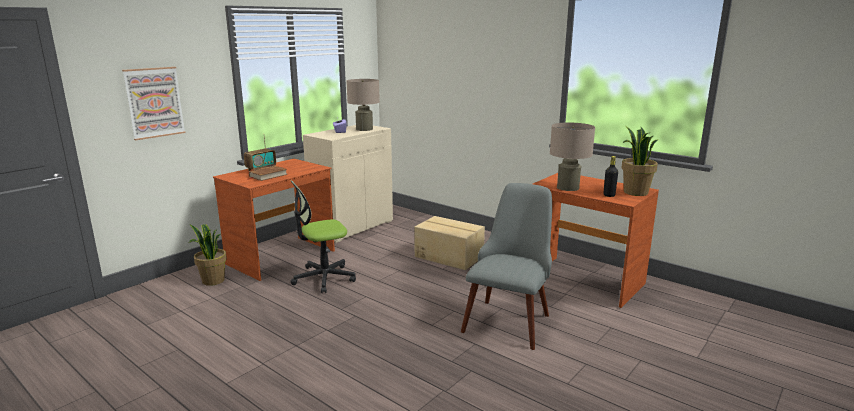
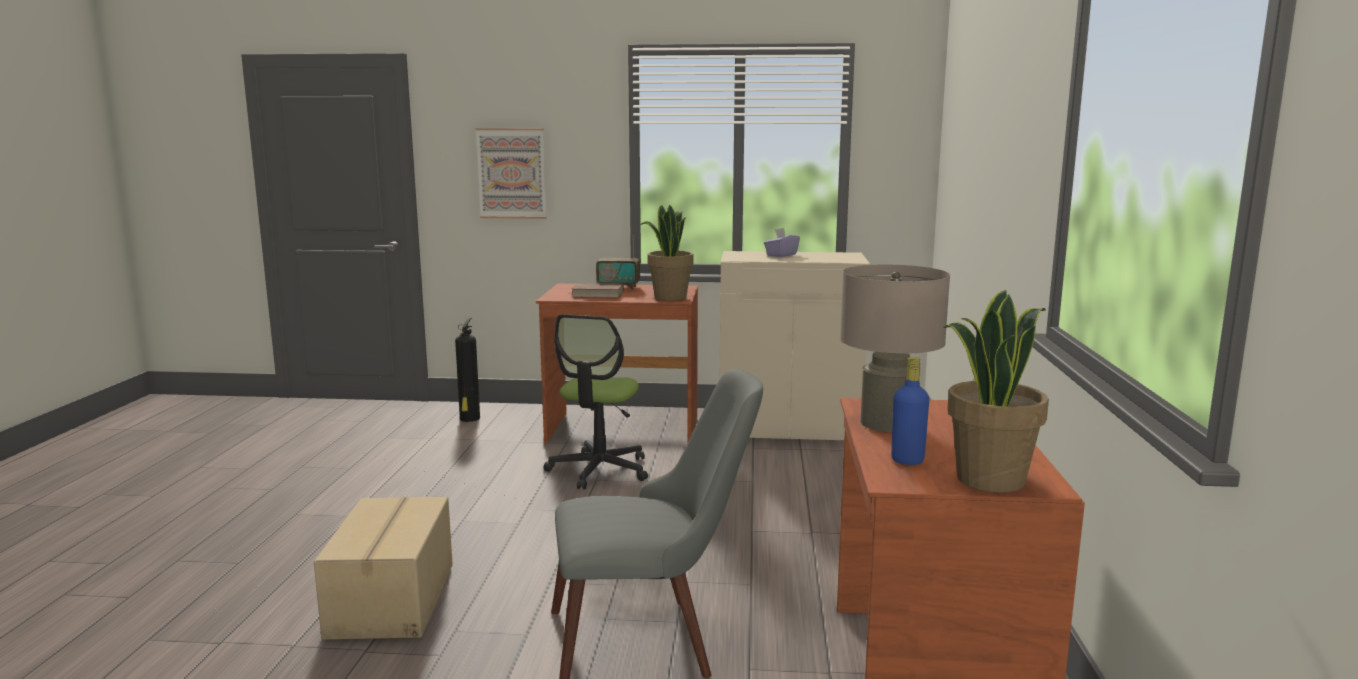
camera: 55 degrees right, 5 degrees down
(173, 291) = (469, 419): none -> fire extinguisher
(212, 281) = (514, 424): potted plant -> potted plant (669, 297)
(323, 278) = (599, 470): office chair -> office chair turned 105 degrees counterclockwise
(364, 129) = (826, 258): beige table lamp -> none
(449, 256) = (807, 521): cardboard box -> cardboard box (394, 599)
(609, 195) = (907, 460): black bottle -> blue bottle

